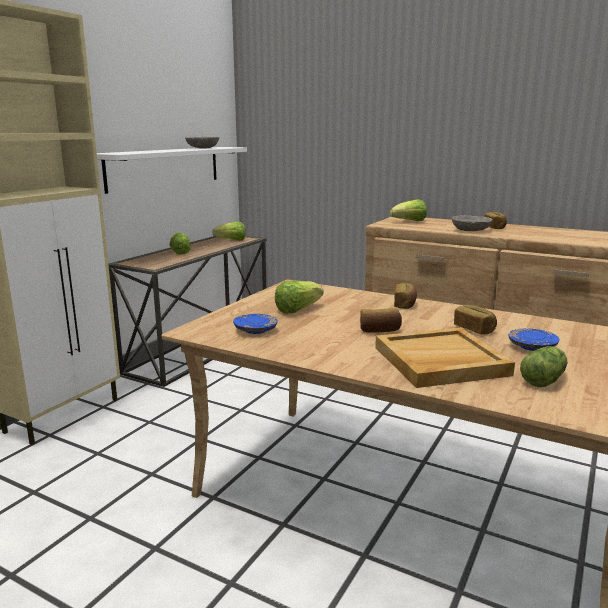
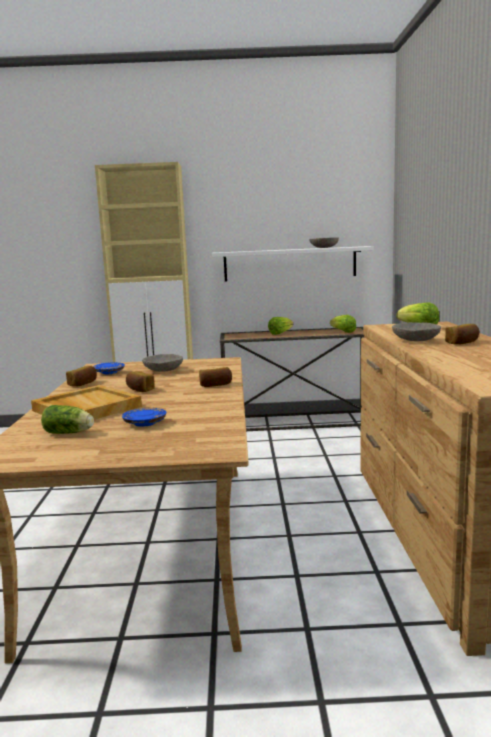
camera: 60 degrees right, 5 degrees down
(297, 310) = (163, 371): lettuce -> grey bowl
(474, 329) = (173, 406): bread -> bread (83, 384)

